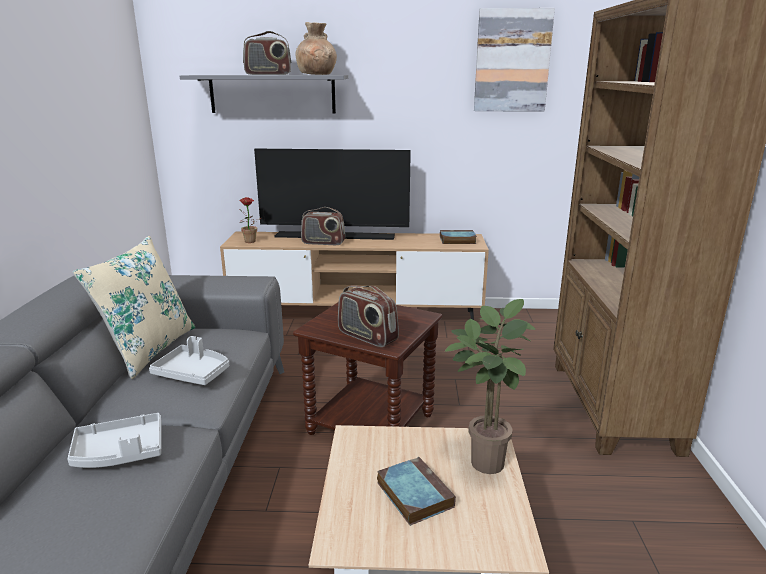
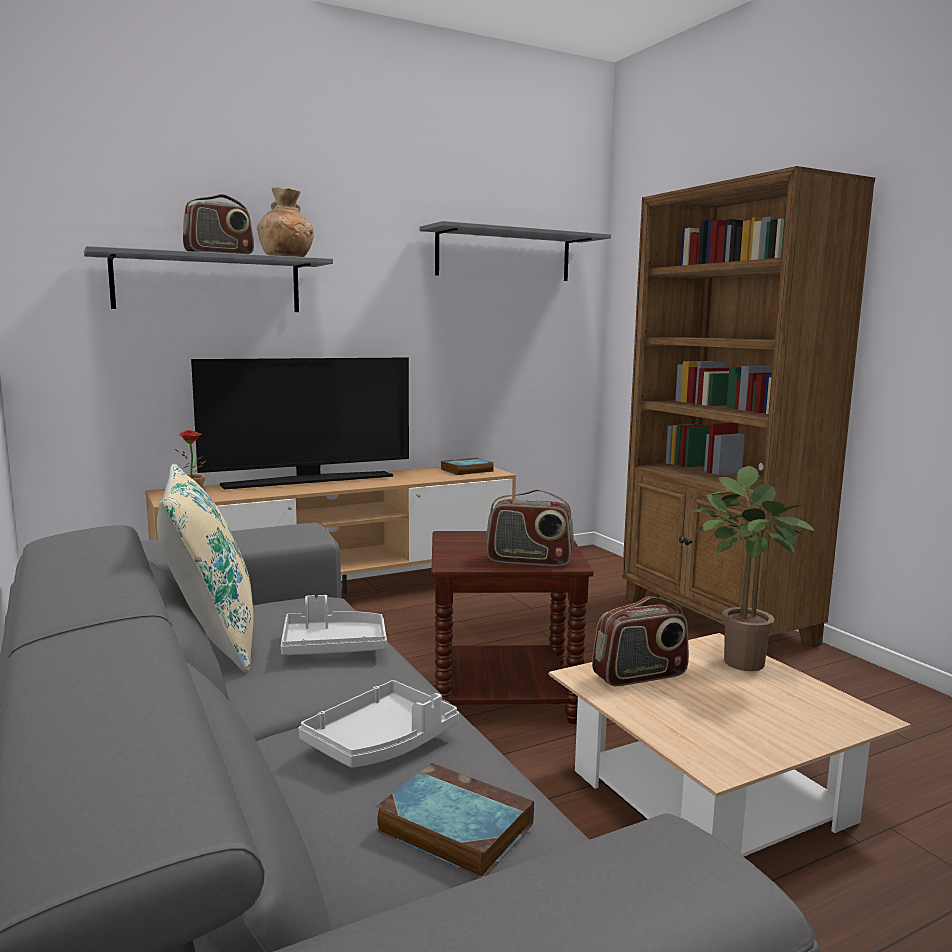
camera: 30 degrees left, 10 degrees down
(323, 243) = (305, 488): radio -> radio (640, 675)
(413, 494) = (719, 705): book -> book (451, 827)
(512, 61) = (504, 255): picture -> grey shelf

